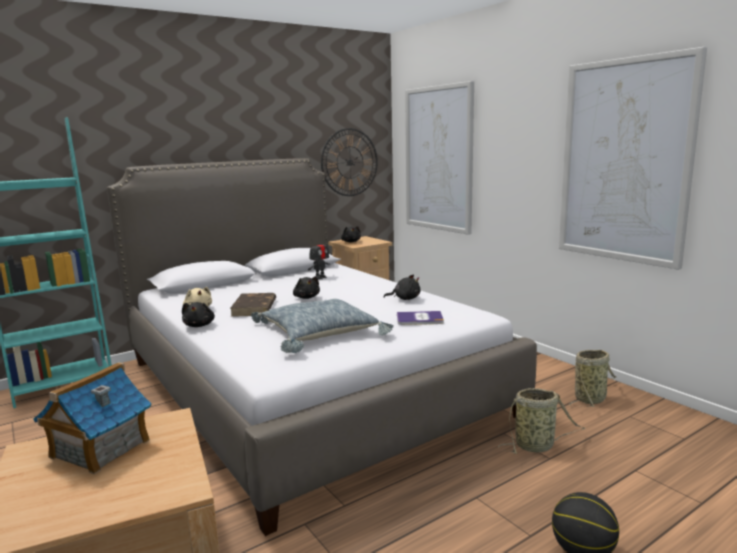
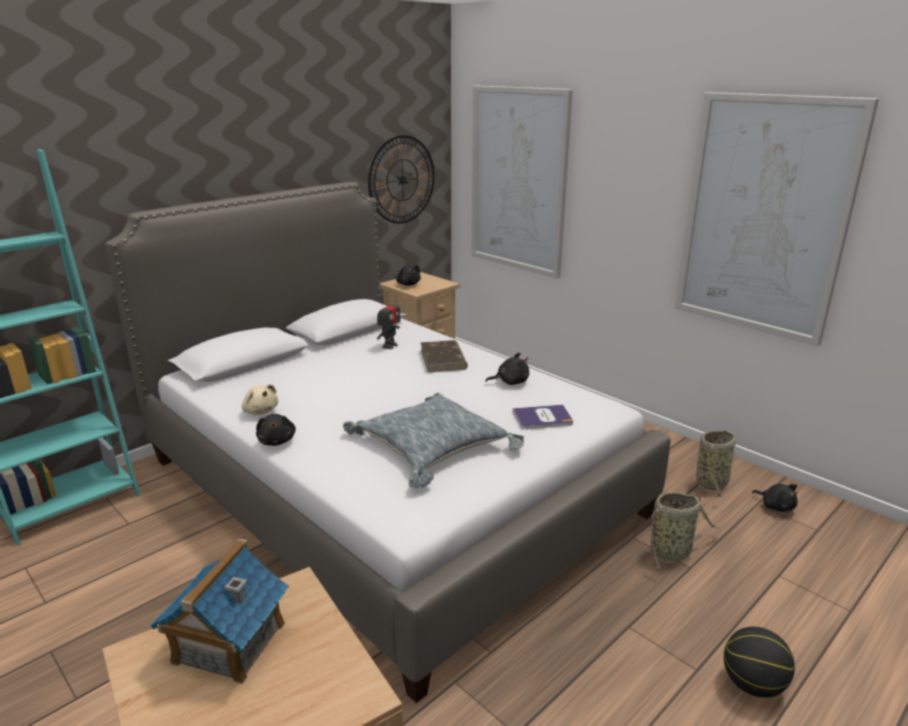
camera: 10 degrees left, 10 degrees up
(254, 308) = (333, 406): brown book -> brown book (443, 359)
(306, 297) = (389, 384): black plush toy -> black plush toy (776, 506)

